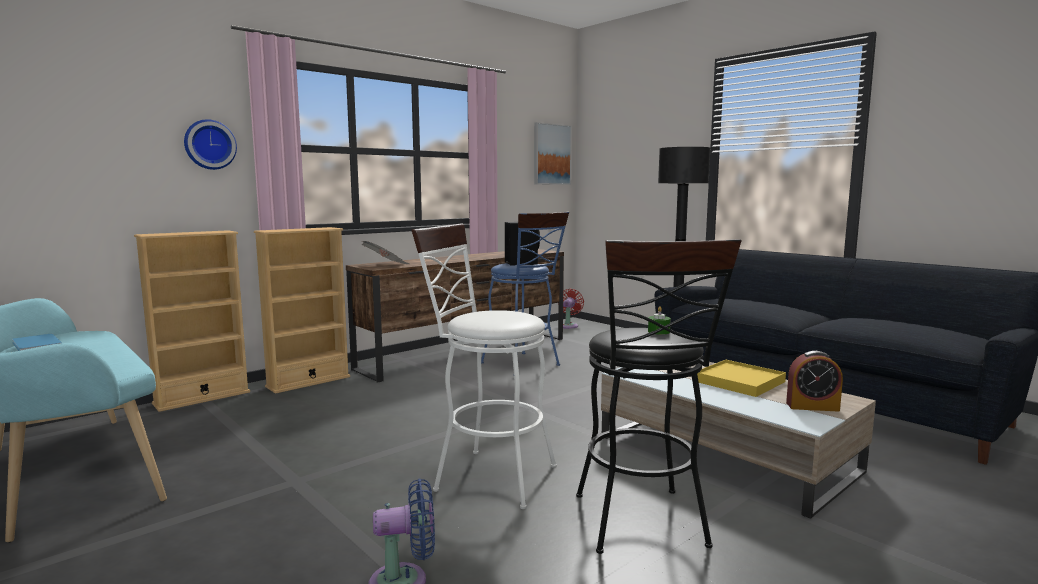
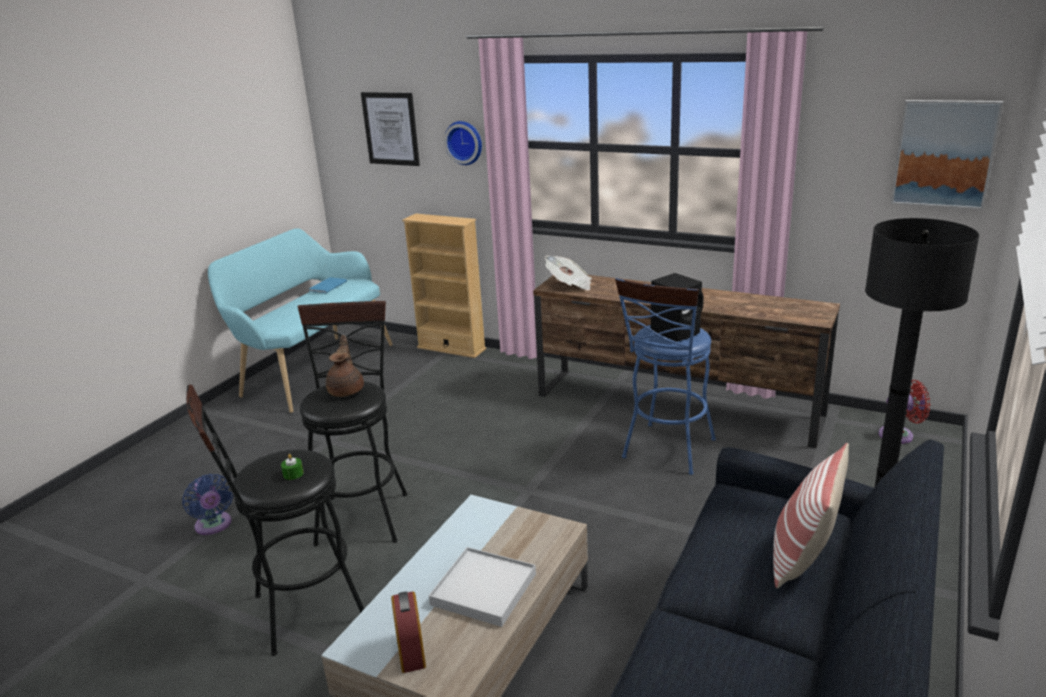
camera: 70 degrees right, 15 degrees up
(88, 125) = (391, 128): none -> picture
(308, 382) = (516, 368): beige bookcase -> none
(486, 476) = (363, 513): white stool -> black stool
(490, 313) = (347, 390): none -> brown teapot
(739, 381) = (484, 589): yellow tray -> white tray
(766, 301) = (802, 556): none -> pillow

